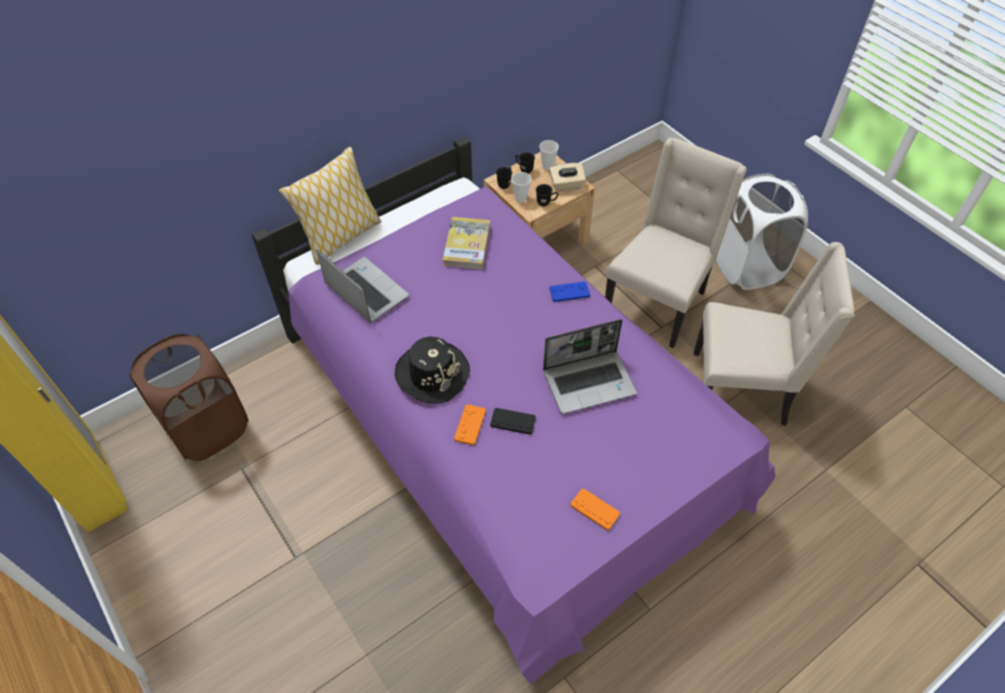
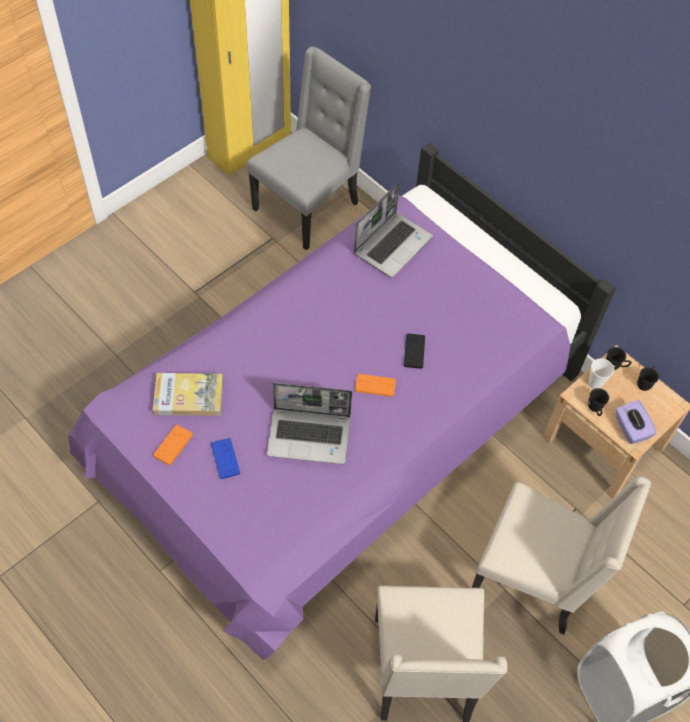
camera: 80 degrees right, 5 degrees up
(208, 428) = (308, 206): brown laundry basket -> grey chair
(341, 237) = (460, 216): pillow -> none
(432, 374) = (304, 308): black hat -> none
(467, 245) = (469, 317): book -> book (188, 396)
(470, 425) = (252, 343): orange game controller -> orange game controller (375, 385)
(513, 421) = (259, 375): black game controller -> black game controller (414, 351)
(547, 166) = (658, 407): cup -> none
(566, 185) = (631, 429): beige tissue box -> purple tissue box
(569, 292) = (422, 413): blue game controller -> blue game controller (225, 459)
(589, 382) = (310, 436): laptop -> laptop turned 60 degrees counterclockwise

